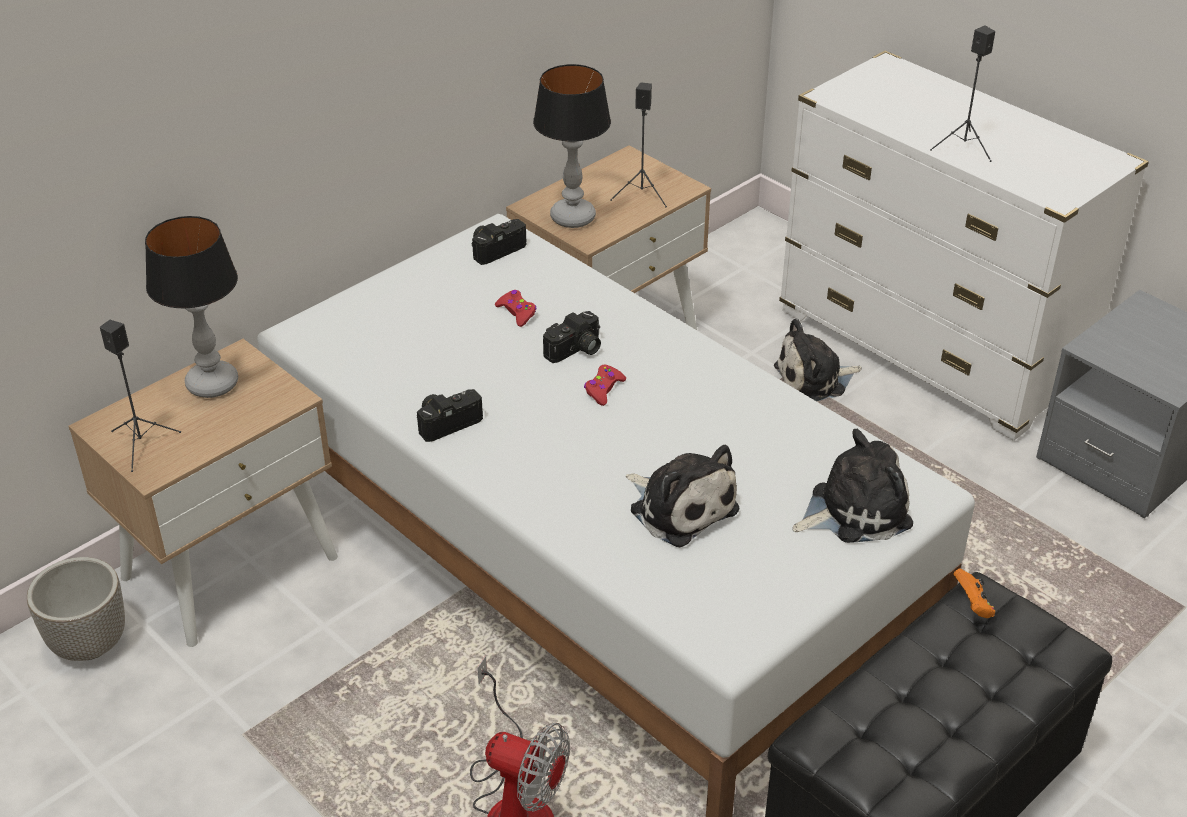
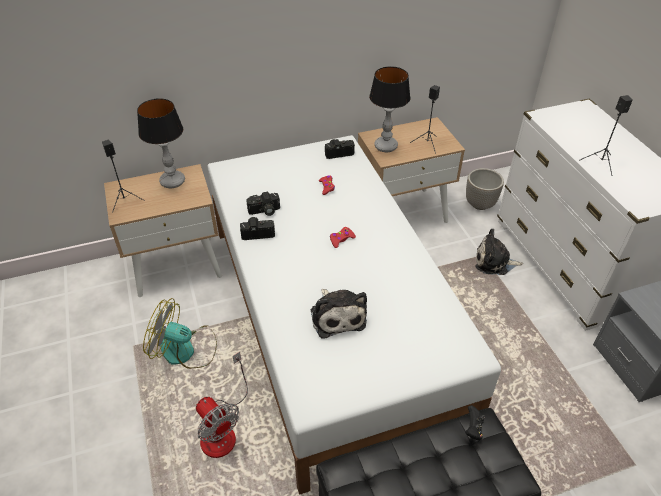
camera: 25 degrees right, 5 degrees up
(90, 643) = (102, 280): planter -> planter (480, 204)
(355, 705) = (186, 350): none -> fan
(575, 351) = (341, 215): camera -> camera (264, 211)
(854, 510) = (427, 350): plush toy -> none
(973, 606) = (473, 428): orange game controller -> black game controller

